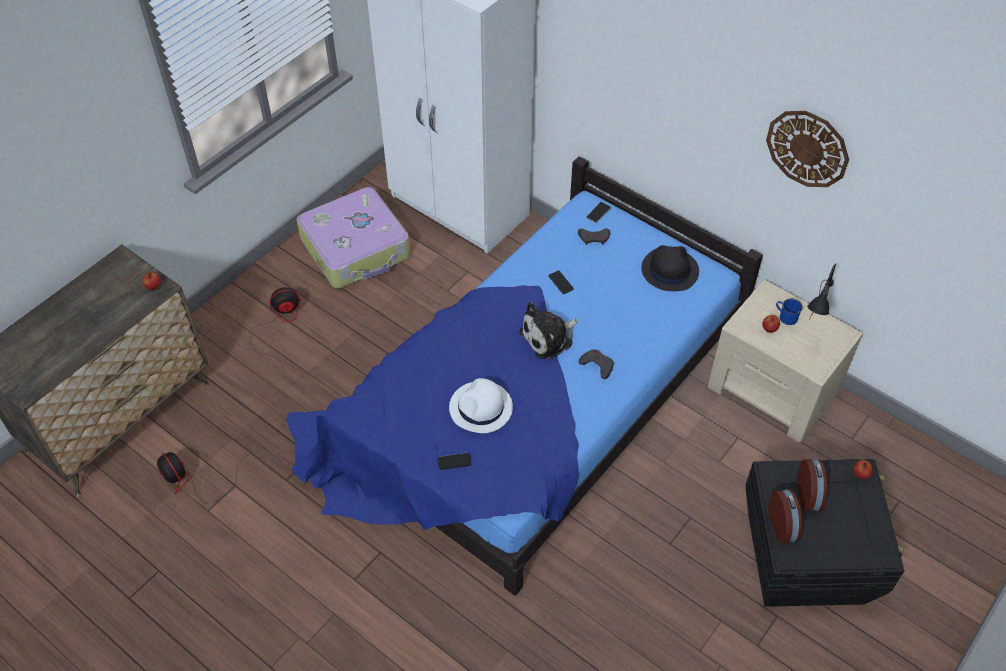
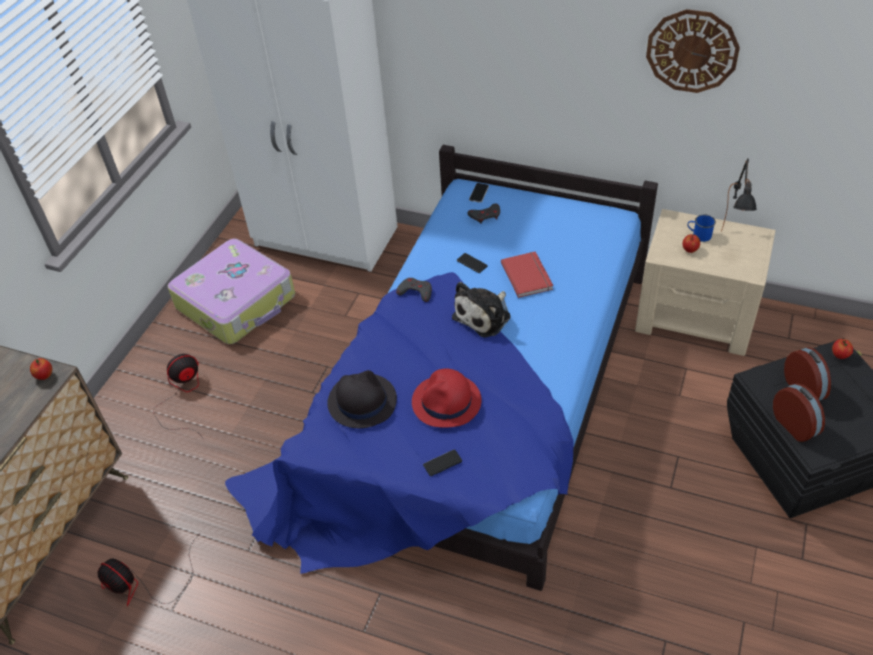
camera: 15 degrees left, 5 degrees down
(481, 408) = (447, 402): white hat -> red hat
(597, 365) = (544, 328): grey game controller -> grey game controller (415, 292)
(606, 310) = (528, 275): none -> red book
(669, 270) = (570, 224): black hat -> black hat (361, 401)

